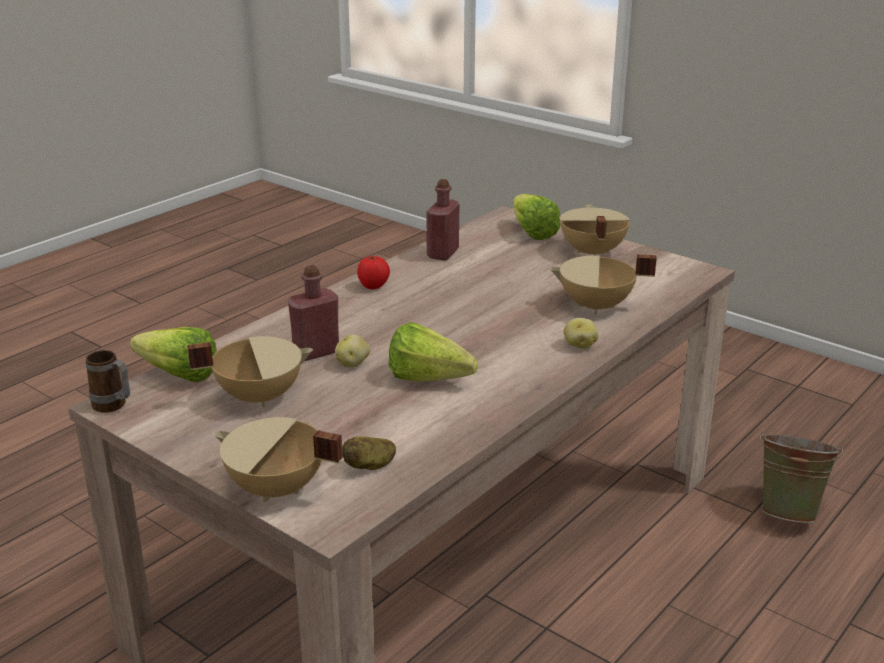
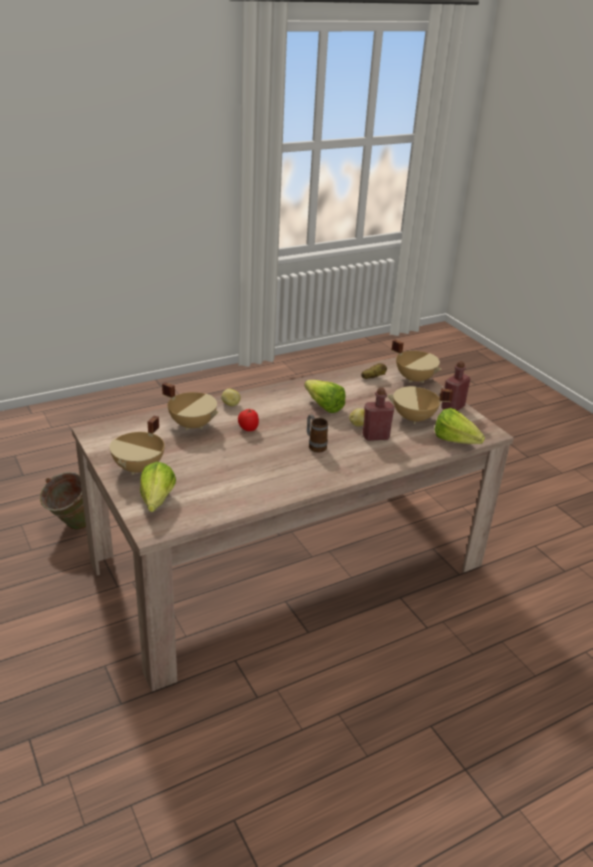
camera: 160 degrees left, 5 degrees up
(113, 407) = (489, 431): mug -> mug (315, 445)
(374, 286) = (316, 477): tomato -> tomato (248, 429)
(443, 253) = (245, 497): red bottle -> red bottle (452, 408)

